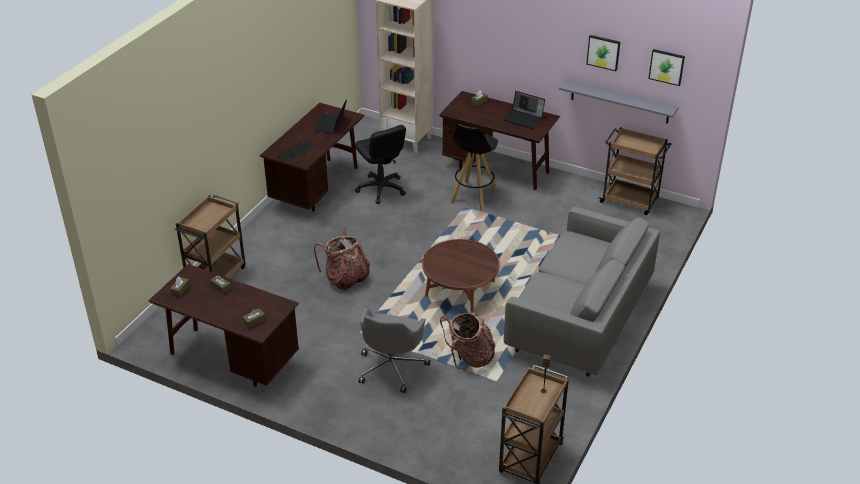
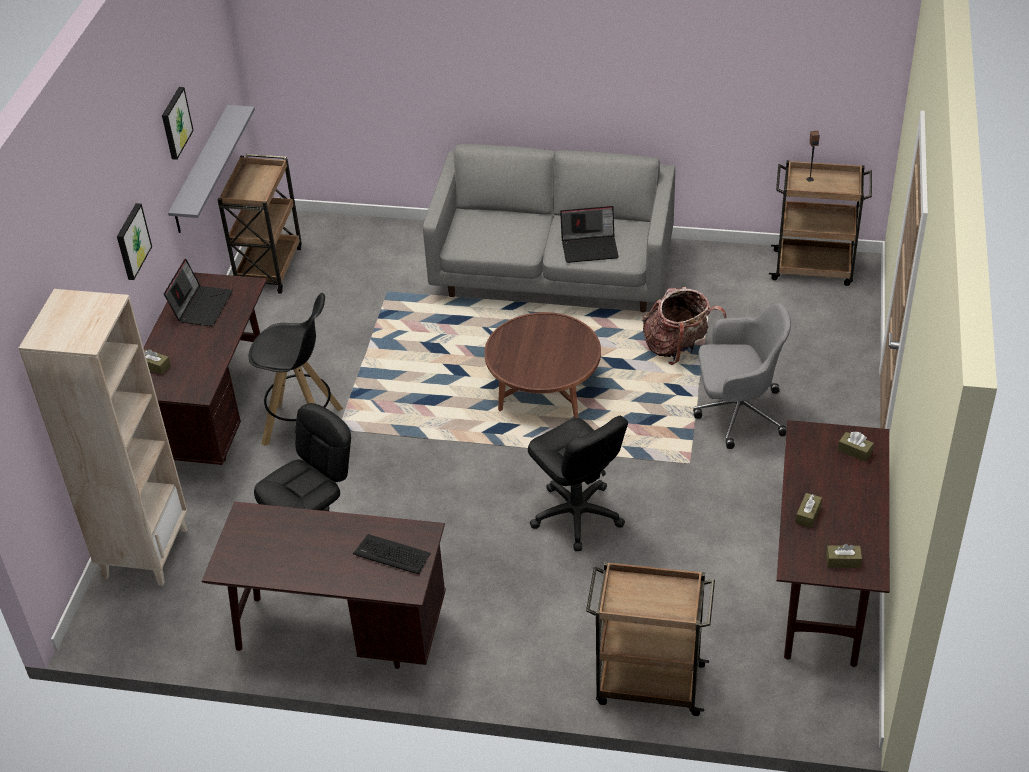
camera: 105 degrees left, 5 degrees up
(331, 124) = (282, 536): laptop -> laptop (590, 247)
(345, 278) = (576, 515): backpack -> black office chair
(666, 66) = (208, 65): picture -> picture (132, 241)

